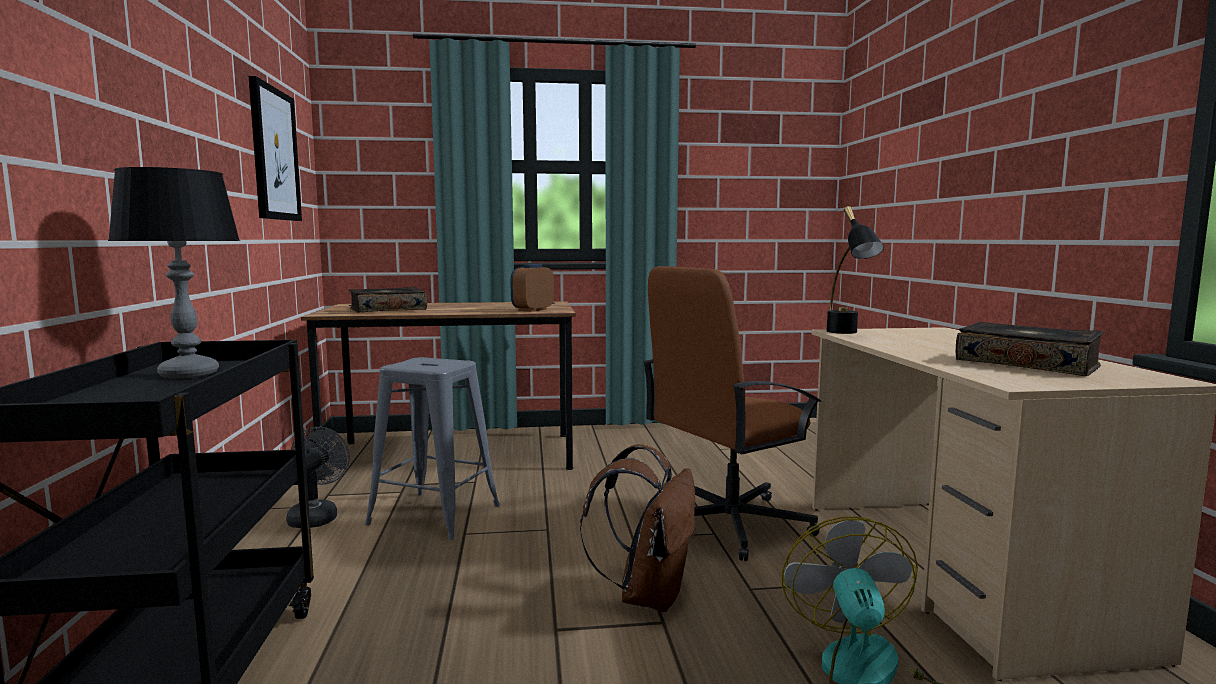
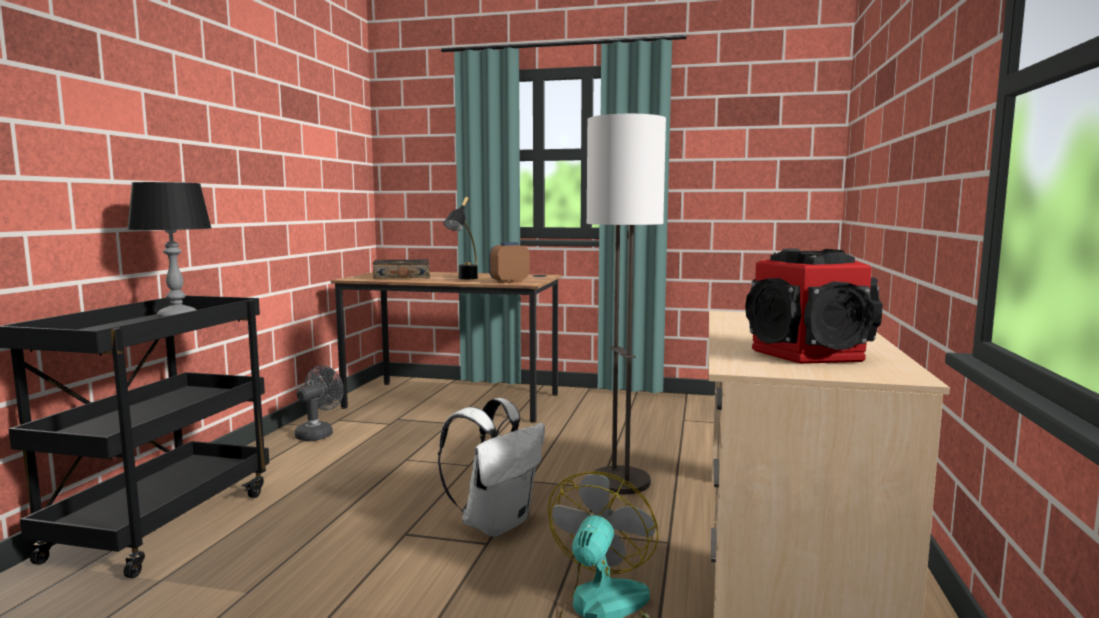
camera: 20 degrees right, 0 degrees up
(274, 154) = (320, 155): picture -> none
(435, 515) = (398, 443): grey stool -> none
(648, 595) = (496, 523): brown backpack -> white backpack
(728, 524) = (619, 482): brown office chair -> floor lamp
(847, 333) = (728, 316): black table lamp -> black table lamp (464, 279)
(1026, 363) = (810, 353): book -> speaker

